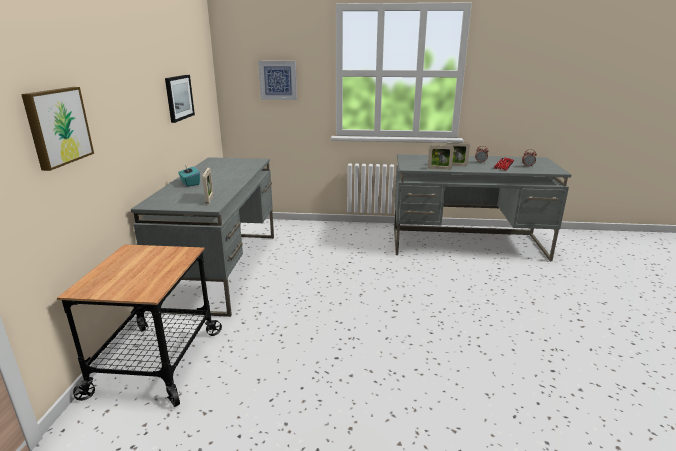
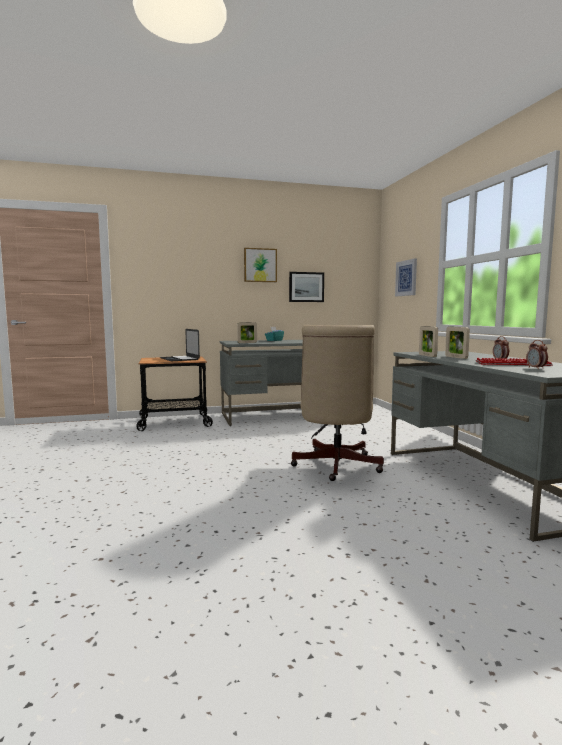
camera: 70 degrees right, 15 degrees down
(57, 126) = (174, 283): picture -> picture (260, 265)
(142, 263) = (179, 359): none -> laptop
(417, 285) = (335, 467): none -> beige office chair

